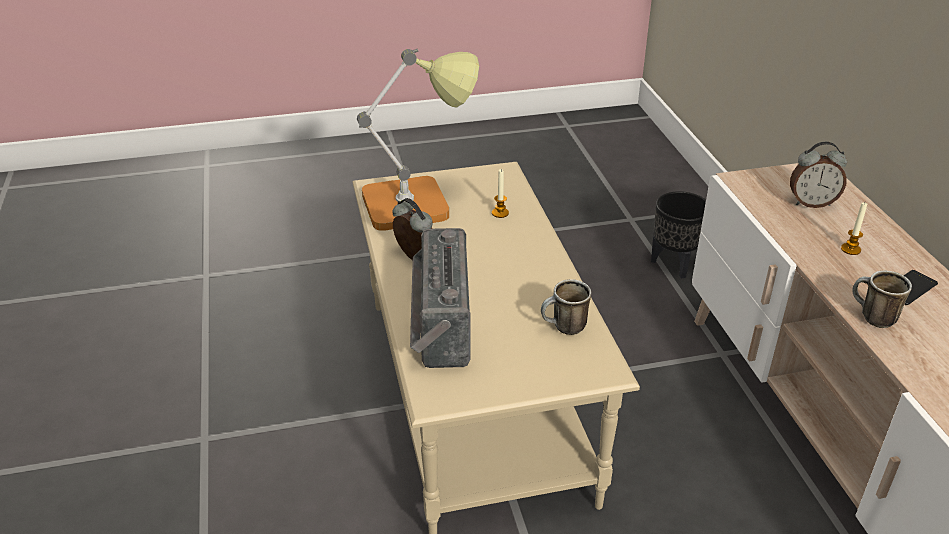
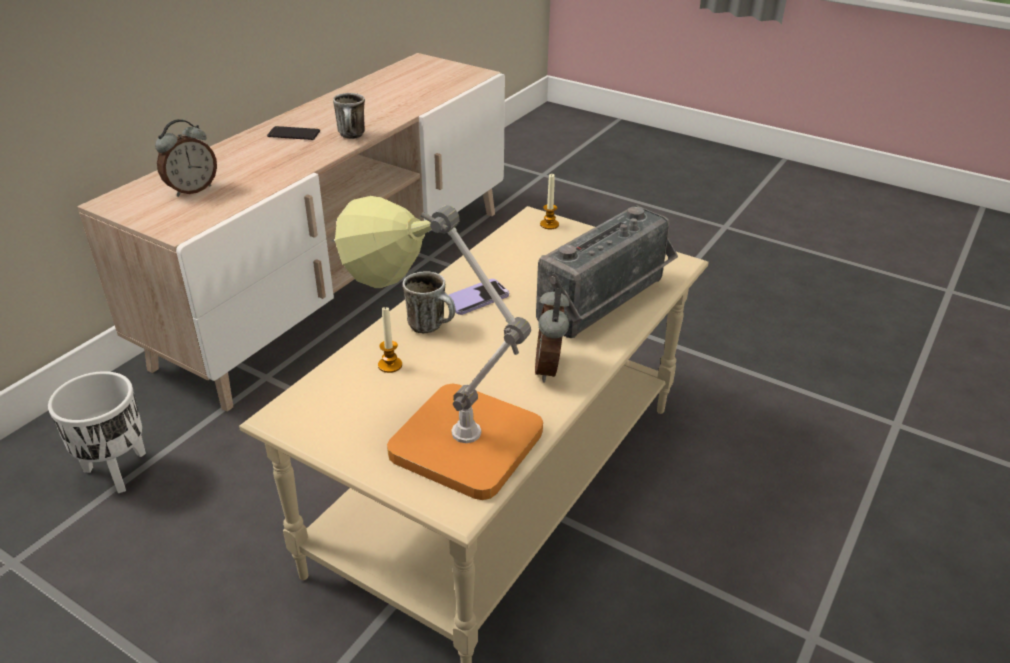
camera: 135 degrees left, 0 degrees up
(524, 274) = (477, 298): none -> phone
(564, 329) = (518, 249): mug -> mug (432, 326)
(673, 264) = (117, 471): black planter -> white planter
(811, 203) = (192, 190): alarm clock -> alarm clock turned 90 degrees clockwise
(850, 249) = (261, 160): candle -> candle (549, 224)

